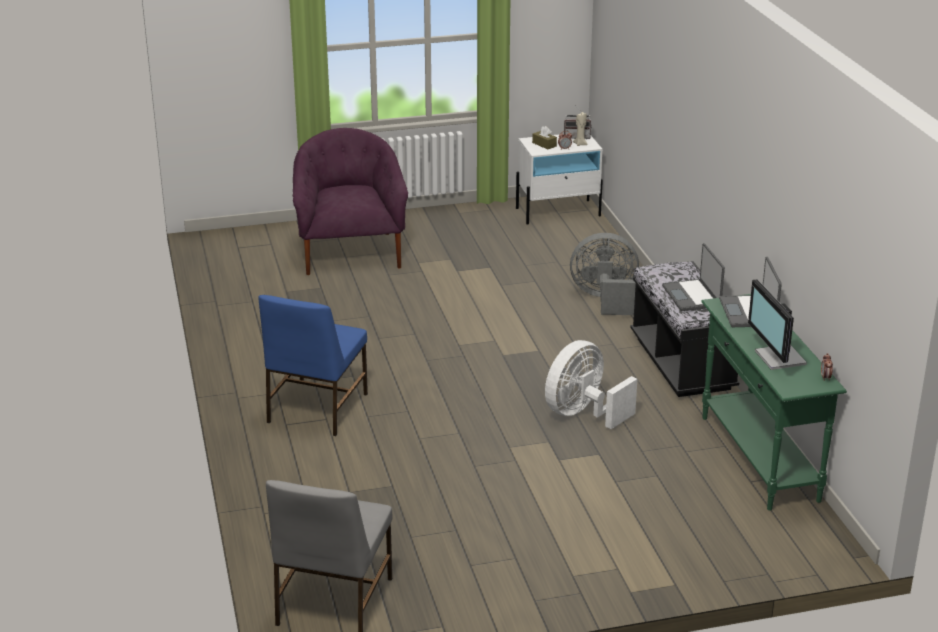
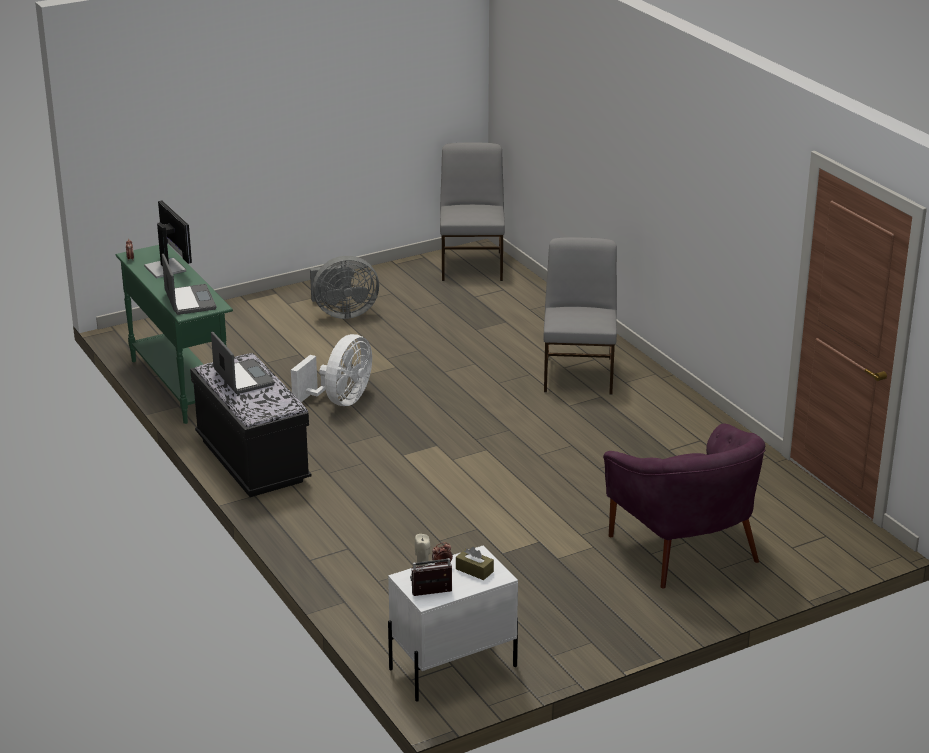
camera: 165 degrees right, 0 degrees up
(316, 409) = (579, 374): blue chair -> grey chair
(605, 300) = (348, 526): grey fan -> grey fan (343, 313)

